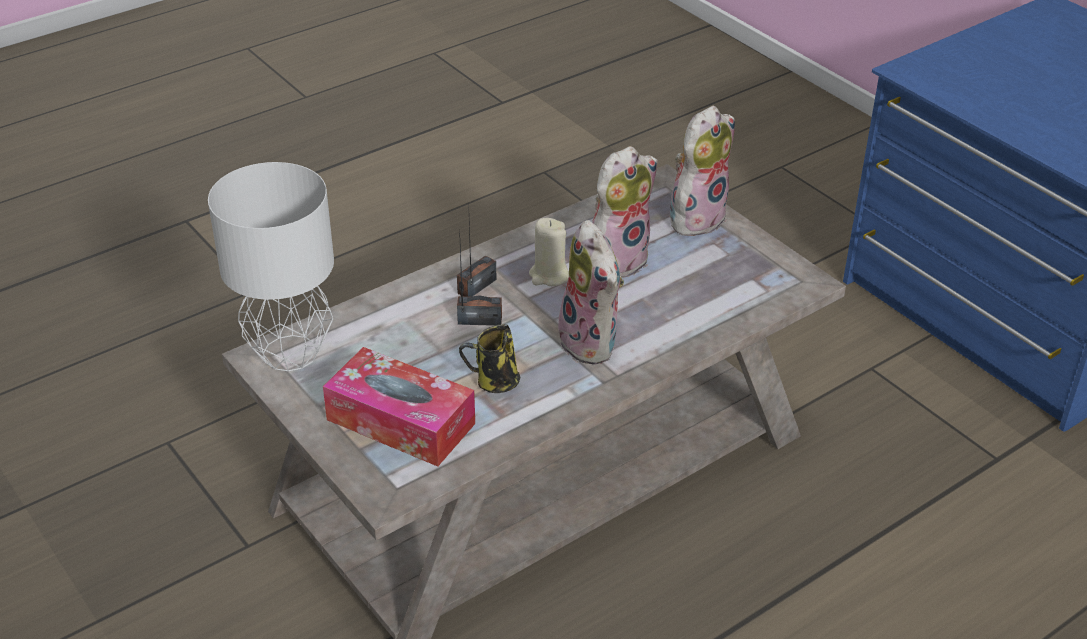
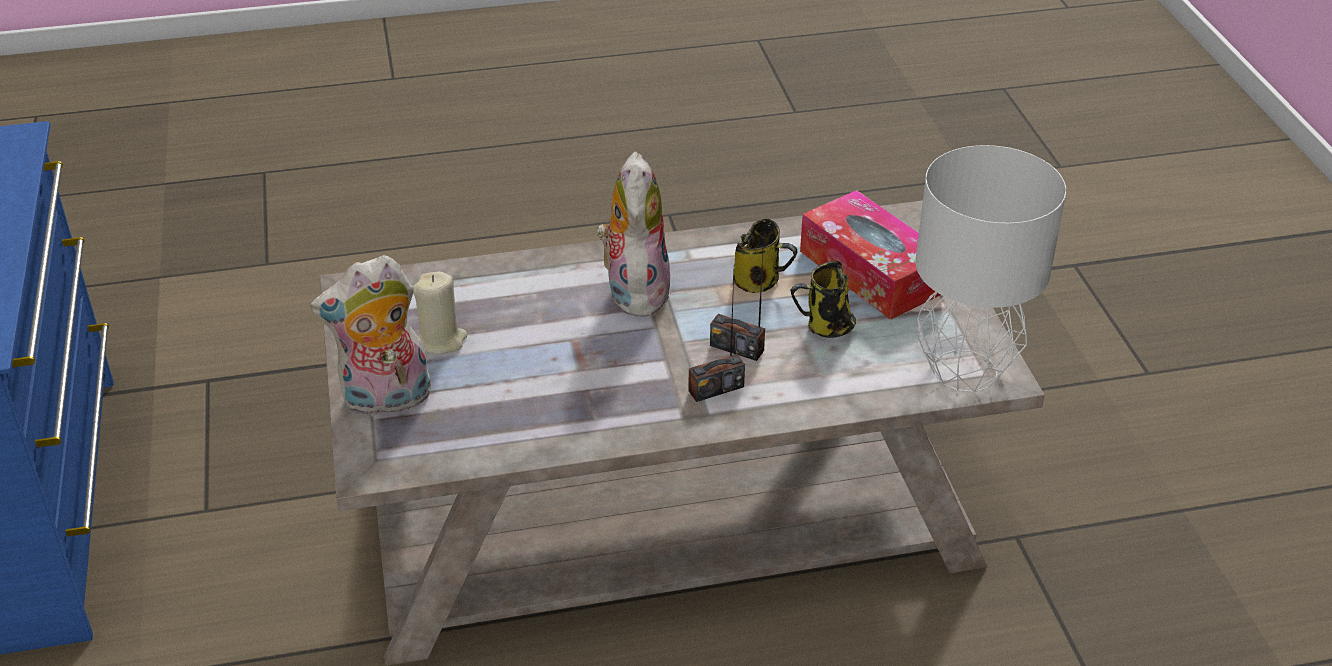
camera: 155 degrees left, 0 degrees up
(417, 358) = (826, 327): none -> mug
(549, 275) = (624, 377): beige candle -> beige candle (441, 340)
(617, 259) = (530, 374): plush toy -> none

